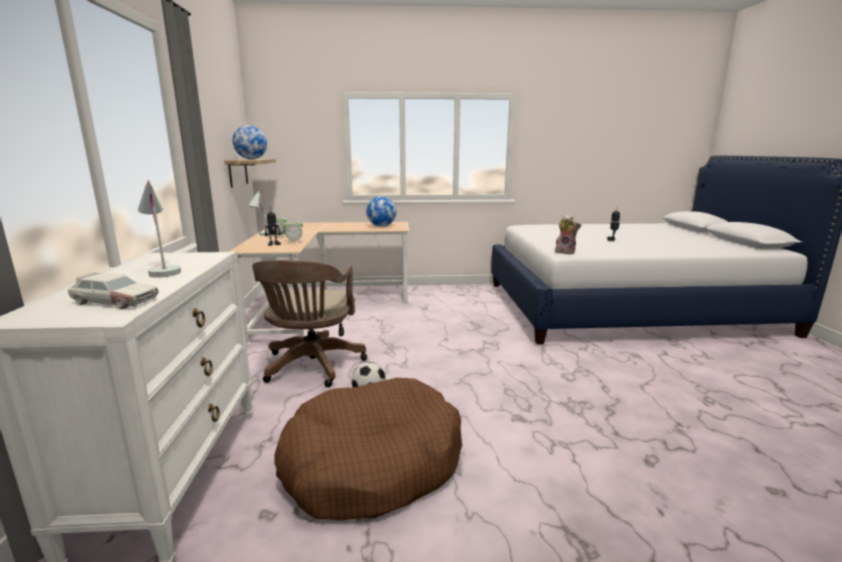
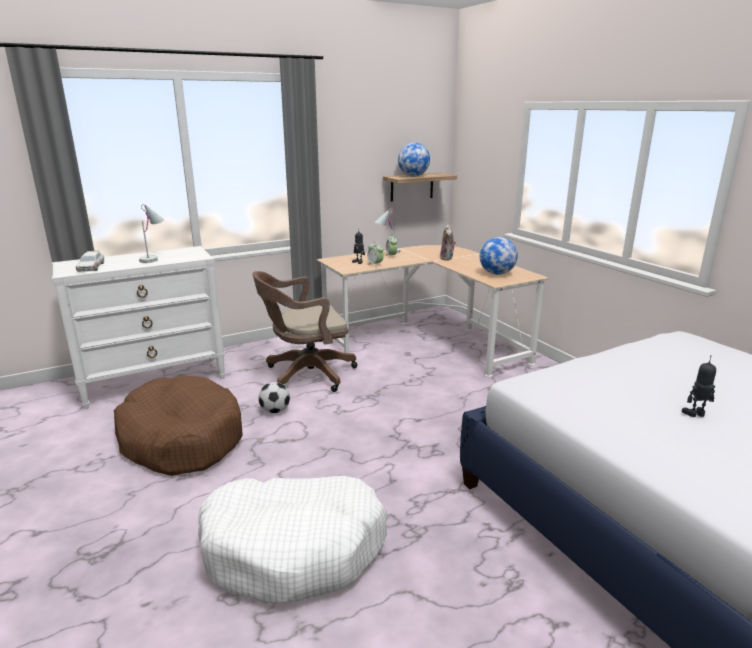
camera: 65 degrees right, 5 degrees up
(565, 252) = (526, 383): plush toy -> plush toy (447, 258)
(592, 419) = (294, 548): none -> white dog bed

